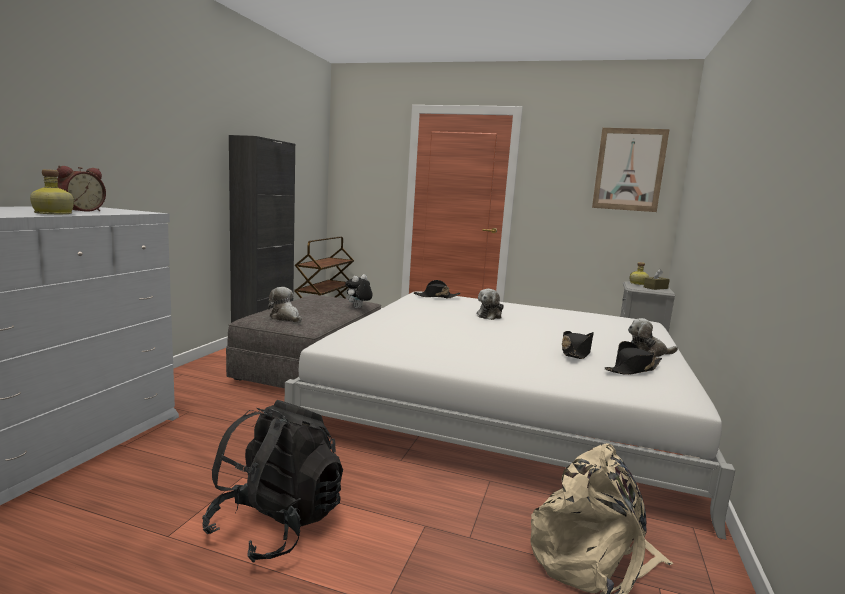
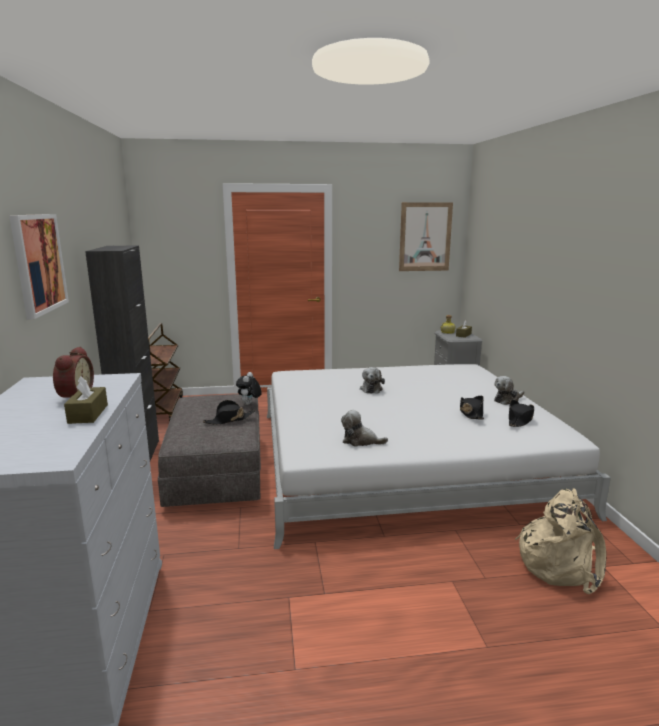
camera: 25 degrees left, 5 degrees up
(53, 213) = (88, 414): bottle -> brown tissue box
(151, 123) = (38, 263): none -> picture
(276, 525) = (360, 624): black backpack -> none
(285, 318) = (210, 435): plush toy -> plush toy (360, 441)
(436, 296) = (302, 375): black hat -> black hat (229, 420)

